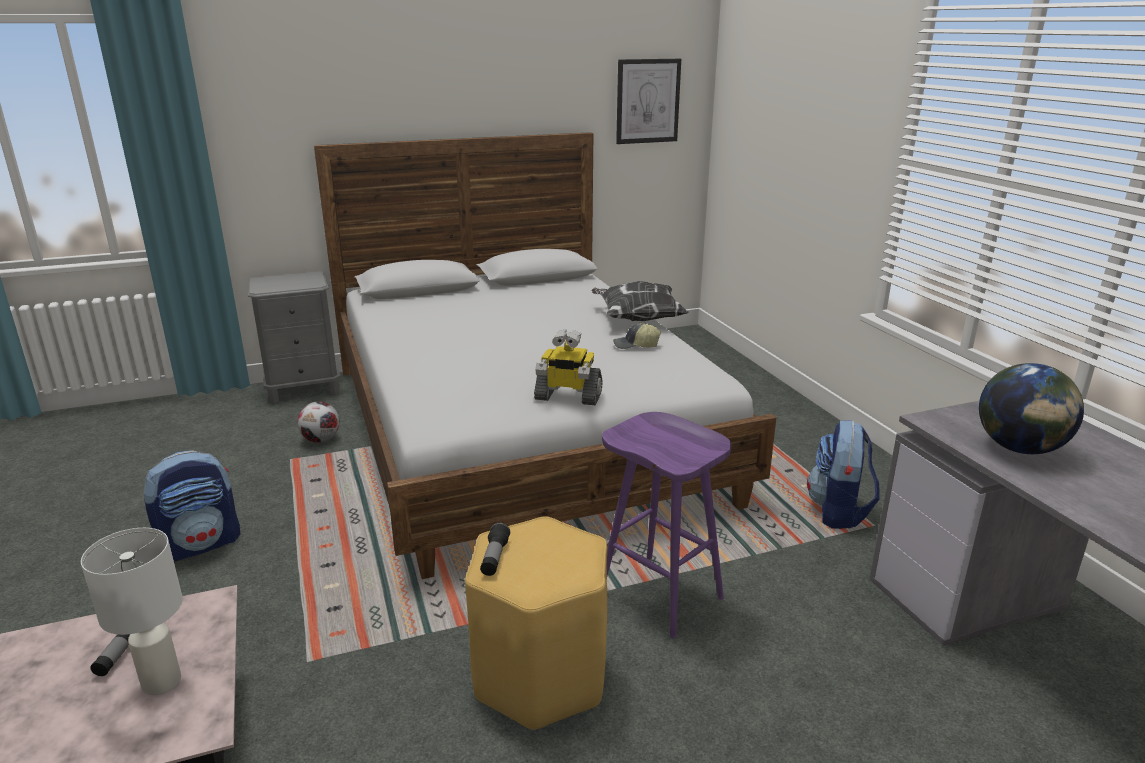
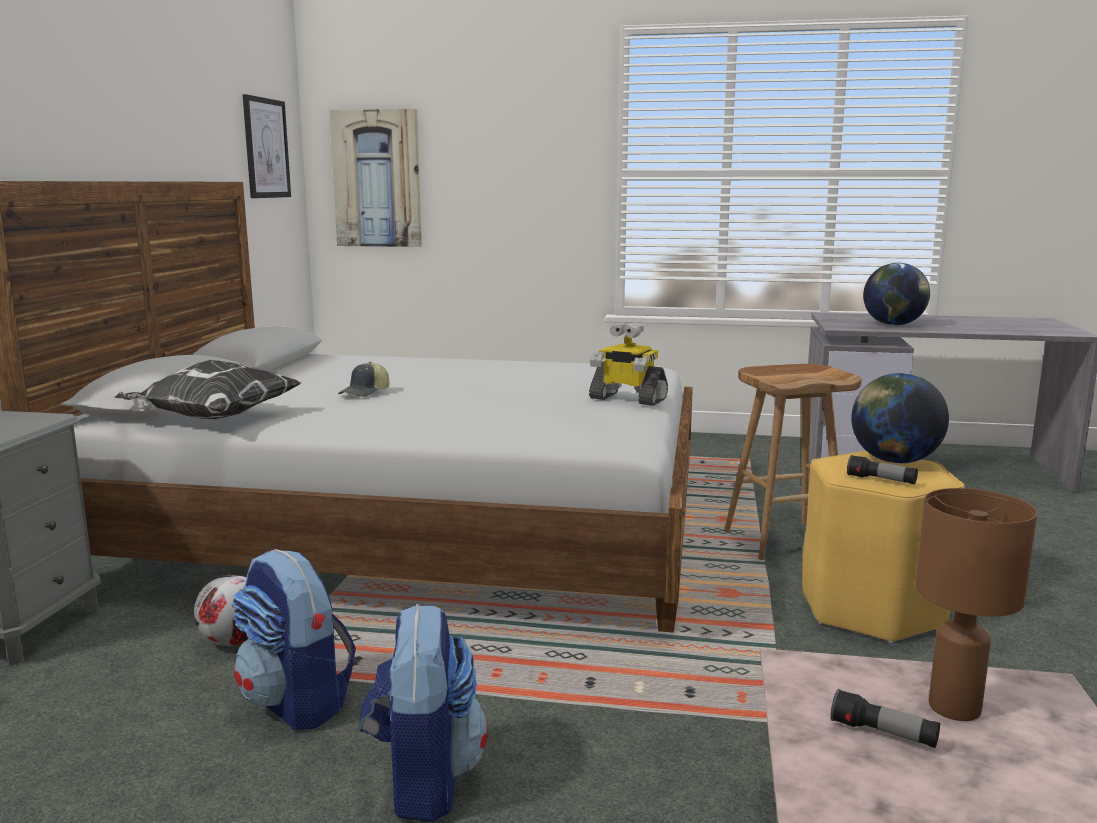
camera: 60 degrees left, 10 degrees down
(160, 682) = (955, 708): white table lamp -> brown table lamp
(567, 397) = (627, 399): toy robot -> toy robot turned 75 degrees clockwise
(568, 557) = (894, 461): none -> globe
(635, 346) = (538, 369): cap -> cap (365, 393)
(637, 319) = (470, 360): pillow -> pillow (213, 419)
(662, 594) = (784, 540): purple stool -> brown stool
(745, 131) = (377, 179): none -> picture
(839, 512) = (720, 463): backpack -> backpack (297, 702)

